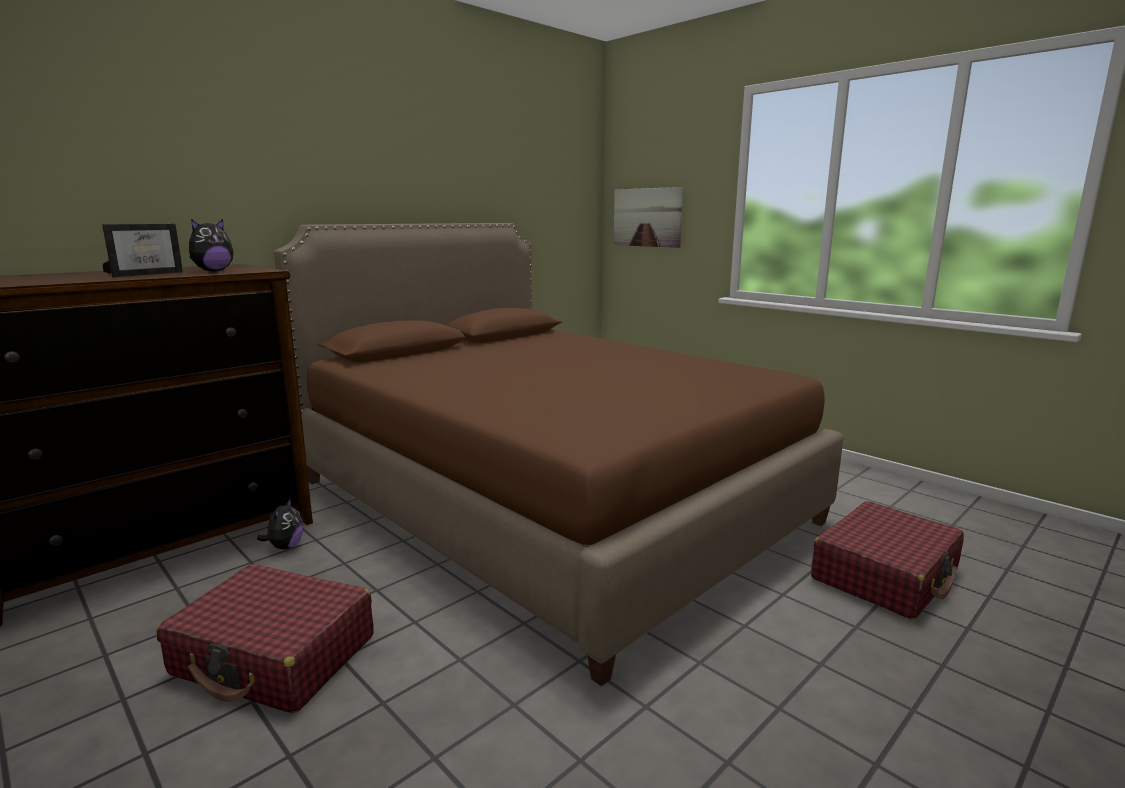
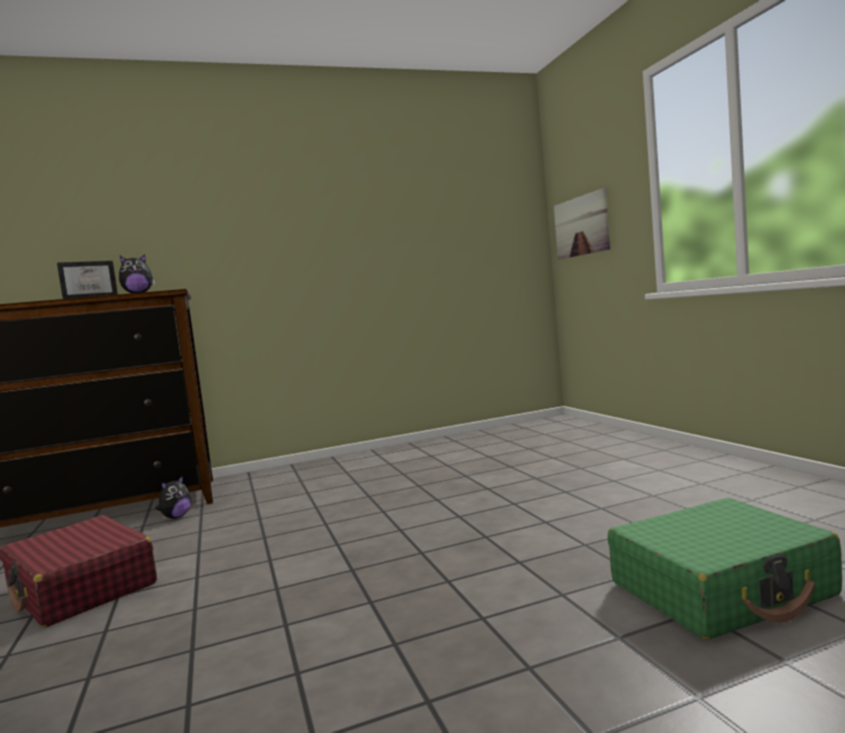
camera: 25 degrees right, 10 degrees down
(547, 501) = (411, 496): brown bed -> none
(885, 575) = (722, 589): red suitcase -> green suitcase

